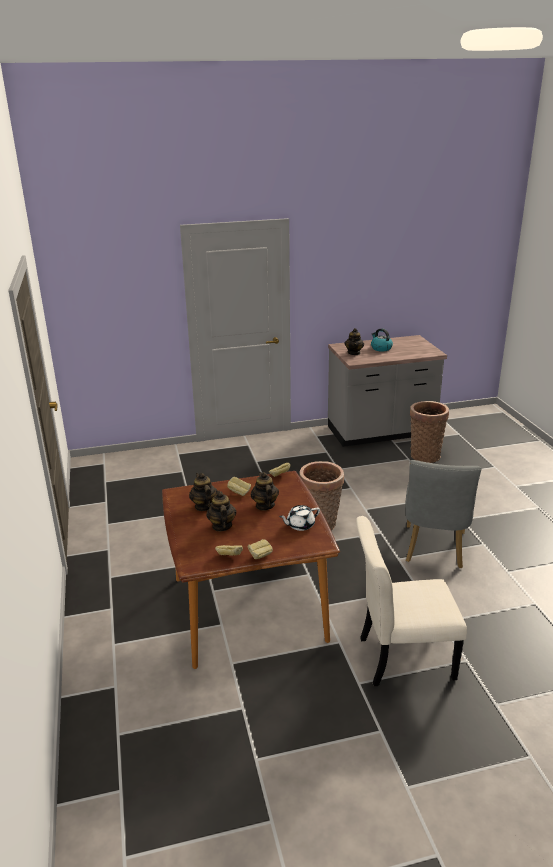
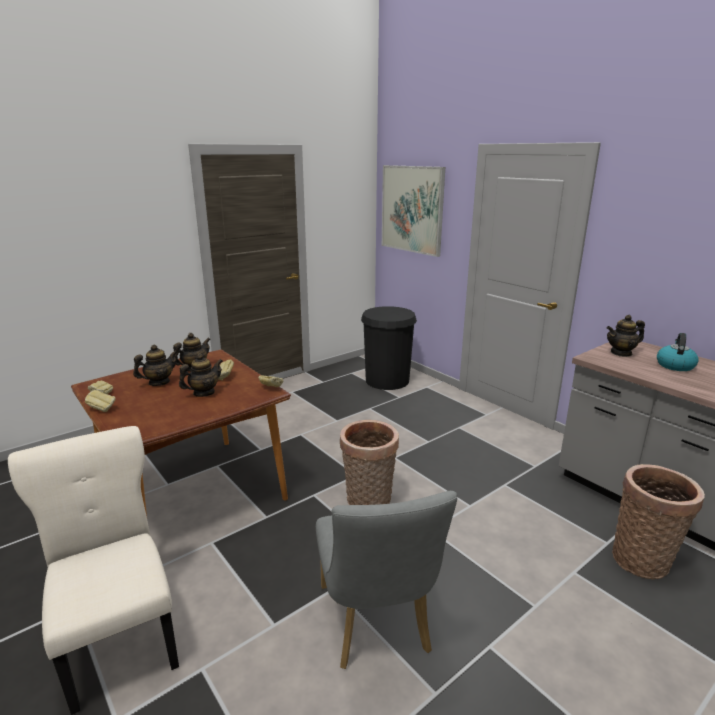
camera: 65 degrees right, 5 degrees down
(104, 294) = (412, 209): none -> picture
(144, 468) = (387, 380): none -> black trash can
(300, 525) = (166, 417): white teapot -> none
(434, 550) = (376, 625): grey chair -> grey chair turned 90 degrees counterclockwise

